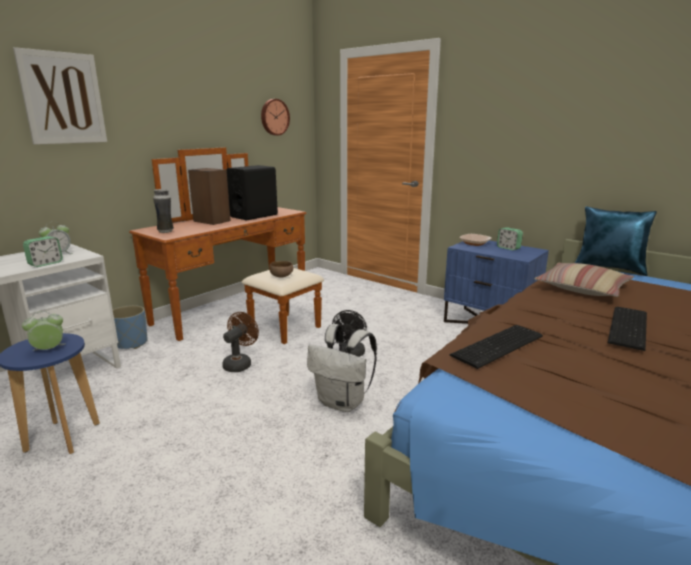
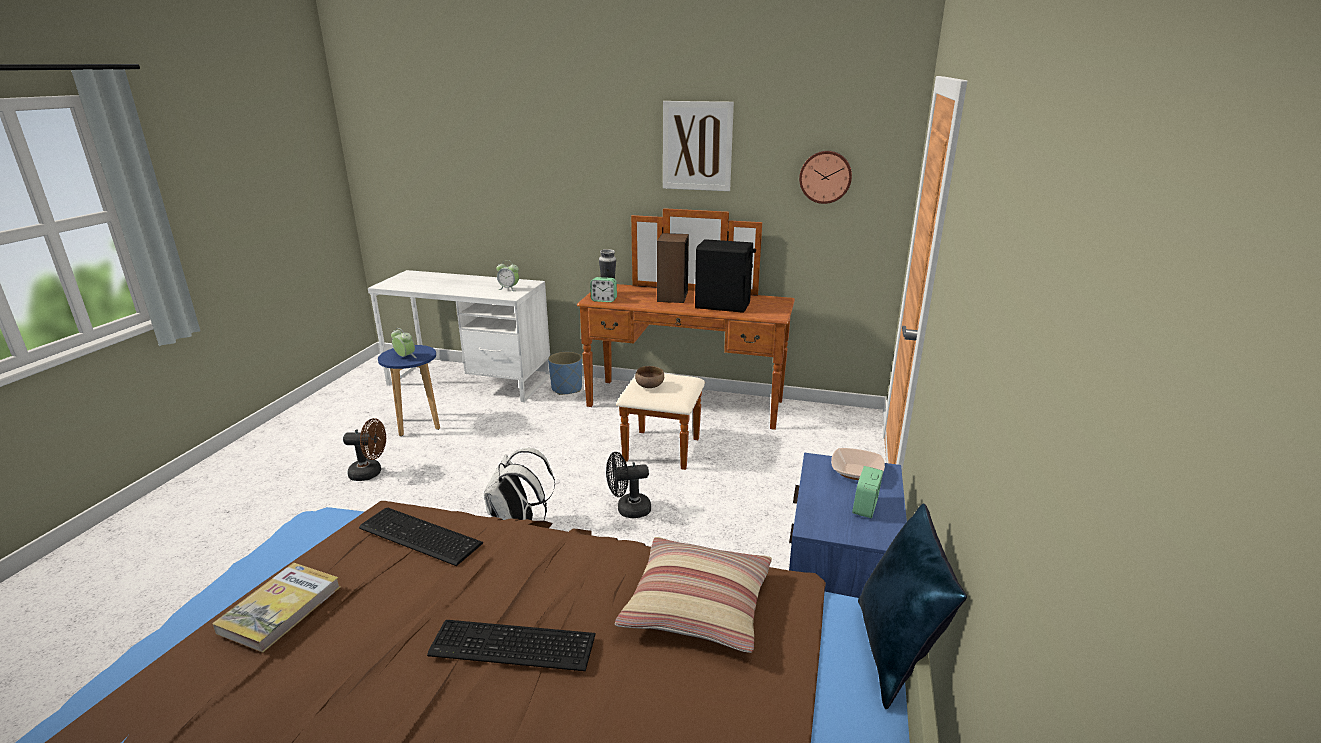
camera: 65 degrees right, 5 degrees up
(45, 264) = (482, 293): alarm clock -> alarm clock (604, 300)
(63, 98) = (558, 150): picture -> picture (697, 146)
(240, 363) = (563, 451): brown fan -> brown fan (370, 473)
(598, 405) = (280, 609): none -> book

